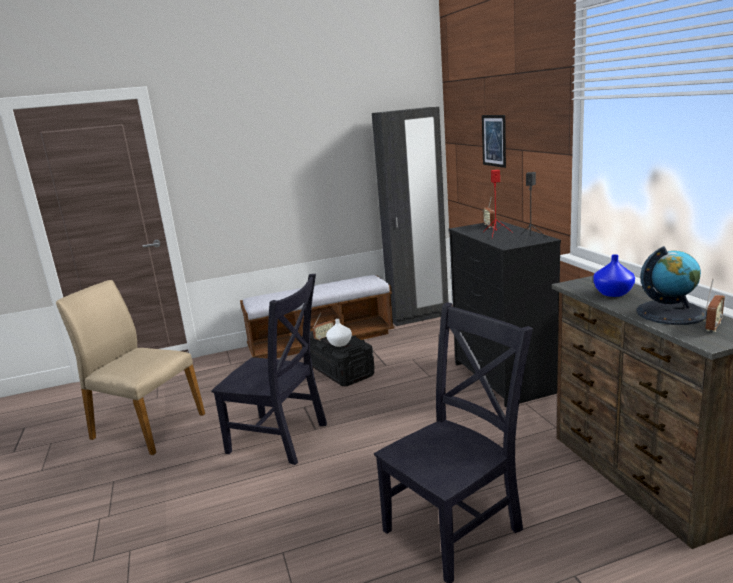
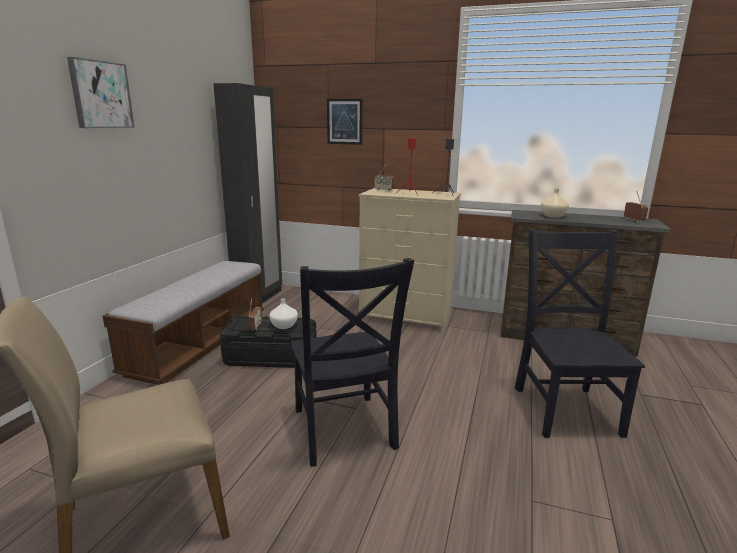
camera: 55 degrees left, 0 degrees up
(250, 143) = (100, 95): none -> picture
(281, 439) = (344, 431): black chair -> black chair turned 105 degrees clockwise
(504, 378) = (406, 317): black dresser -> beige dresser
(614, 293) = (553, 216): blue vase -> beige vase
(670, 312) = (602, 219): globe -> none

